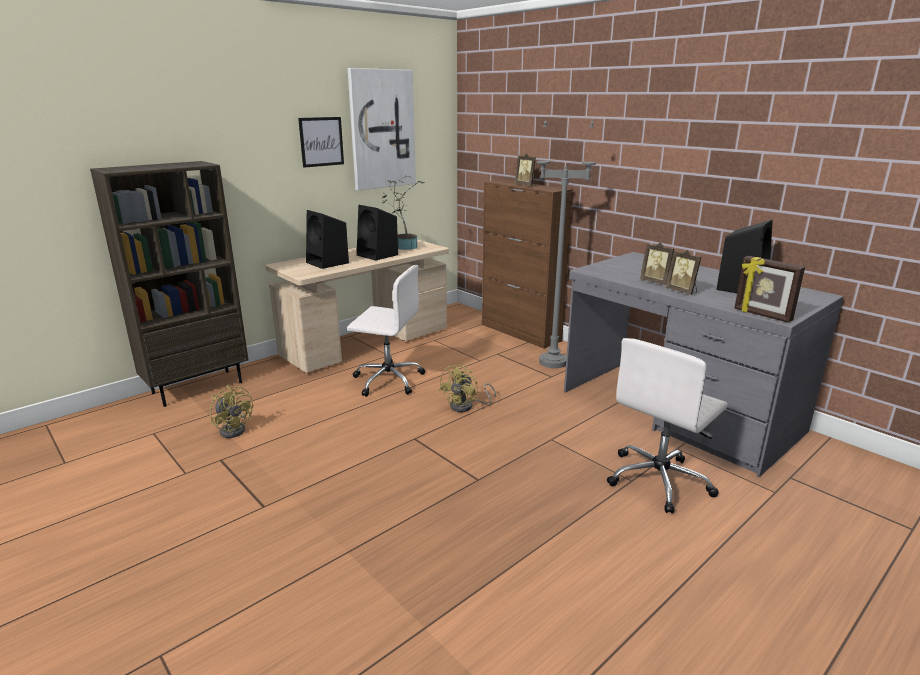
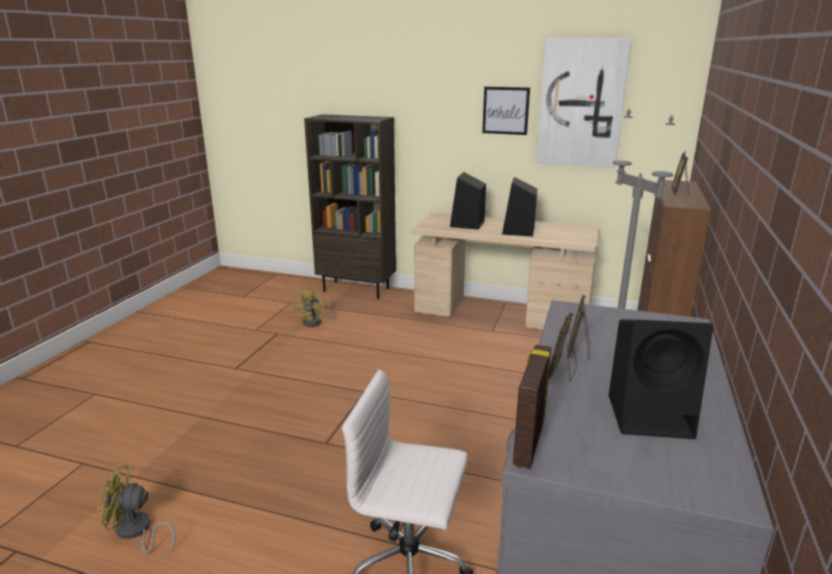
camera: 60 degrees right, 0 degrees up
(387, 380) = (447, 346): white office chair -> none
(403, 246) = (562, 231): potted plant -> none
(466, 406) = (443, 398): yellow fan -> yellow fan (136, 532)

